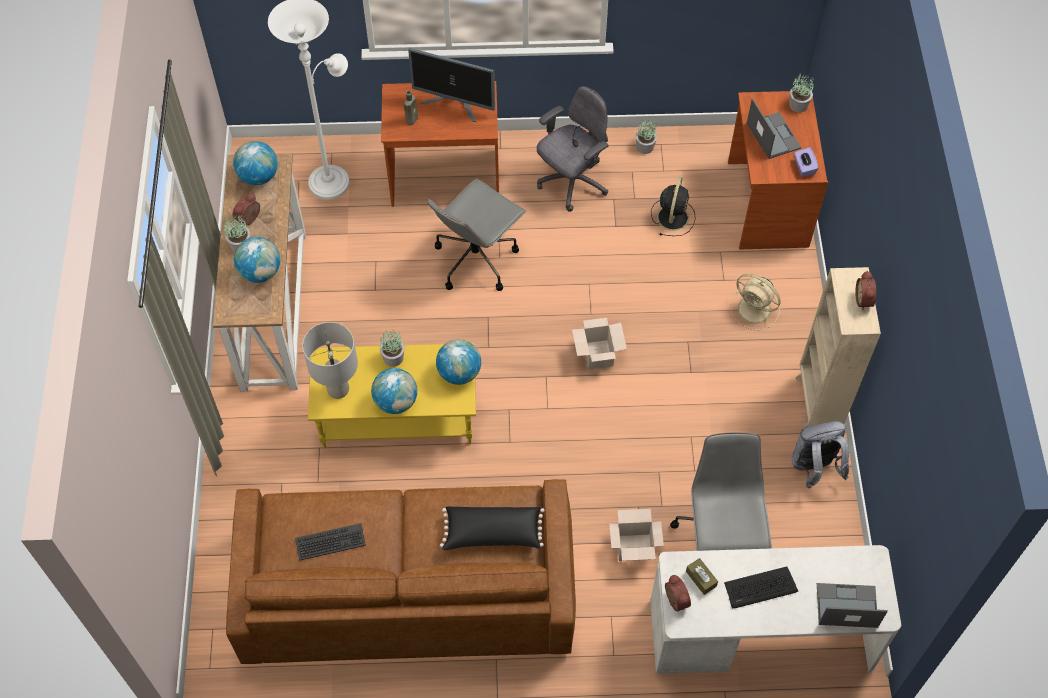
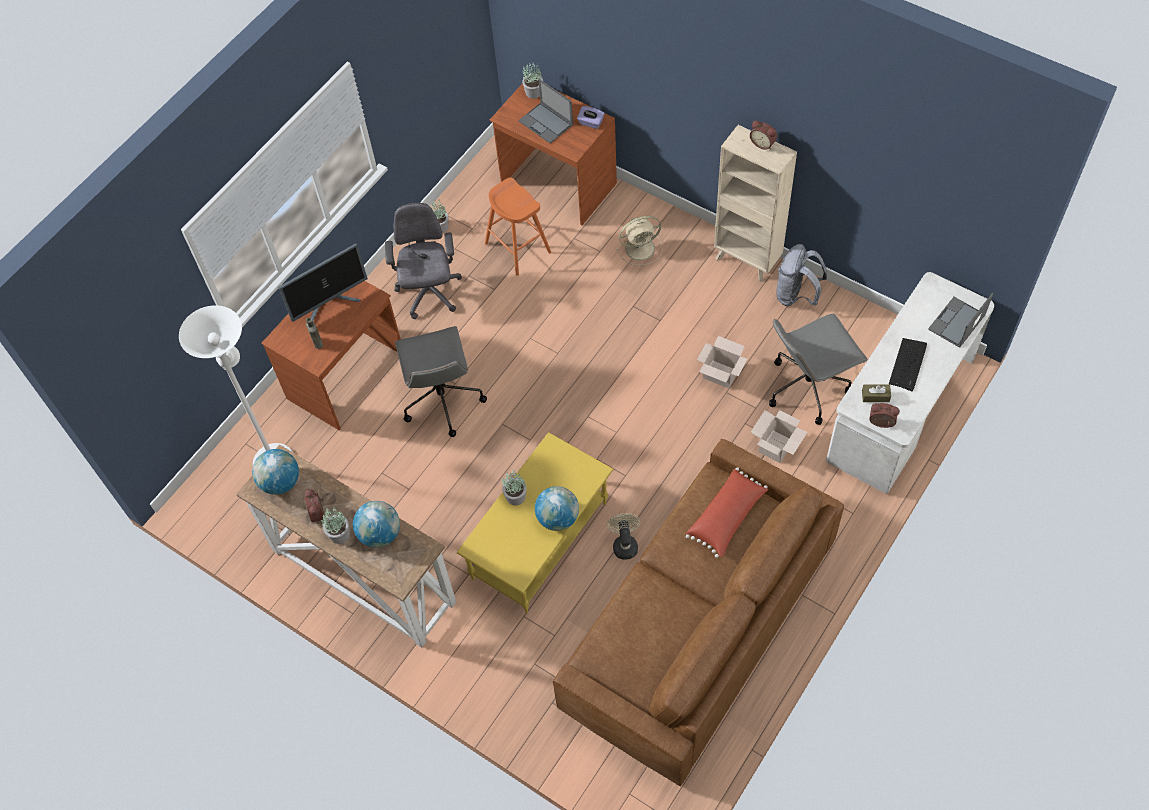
camera: 50 degrees left, 0 degrees up
(330, 542) = (651, 638): keyboard -> none
(338, 390) = (513, 554): grey table lamp -> none
(442, 482) = (624, 544): none -> beige fan
(459, 373) = (567, 458): globe -> none
(492, 534) = (727, 517): black pillow -> red pillow
(597, 354) = (596, 370): cardboard box -> cardboard box (719, 374)
(673, 216) = (518, 248): black fan -> orange stool
(720, 538) = (808, 387): grey office chair -> grey office chair turned 60 degrees counterclockwise
(773, 135) = (546, 123): laptop -> laptop turned 150 degrees counterclockwise

